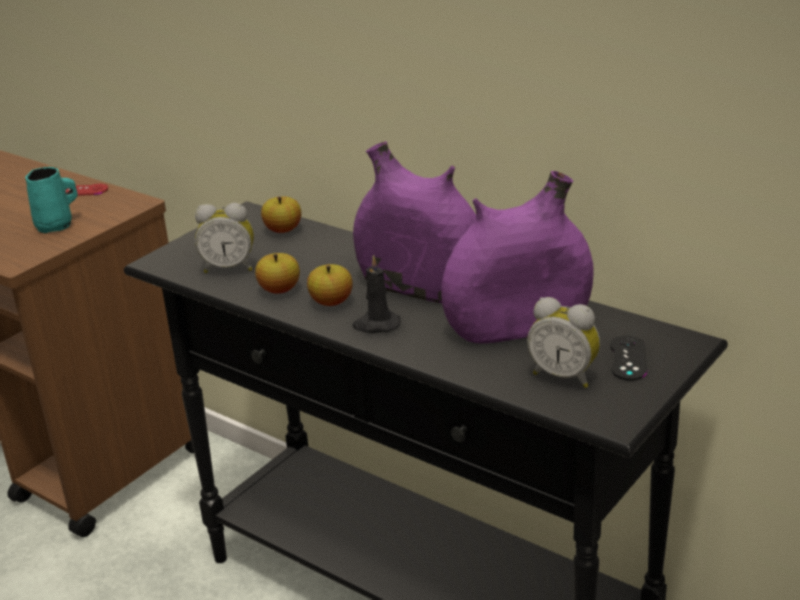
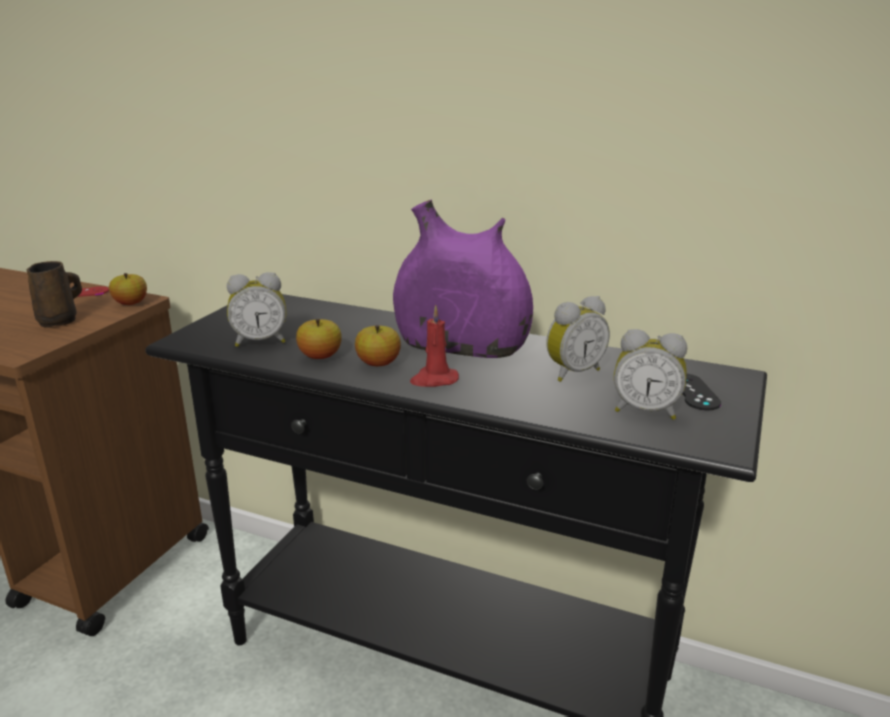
camera: 15 degrees left, 5 degrees down
(56, 226) = (60, 321): turquoise mug -> brown mug
(283, 230) = (303, 309): apple -> apple (131, 303)
(376, 325) = (434, 380): black candle -> red candle
(518, 326) = (572, 372): purple vase -> alarm clock

